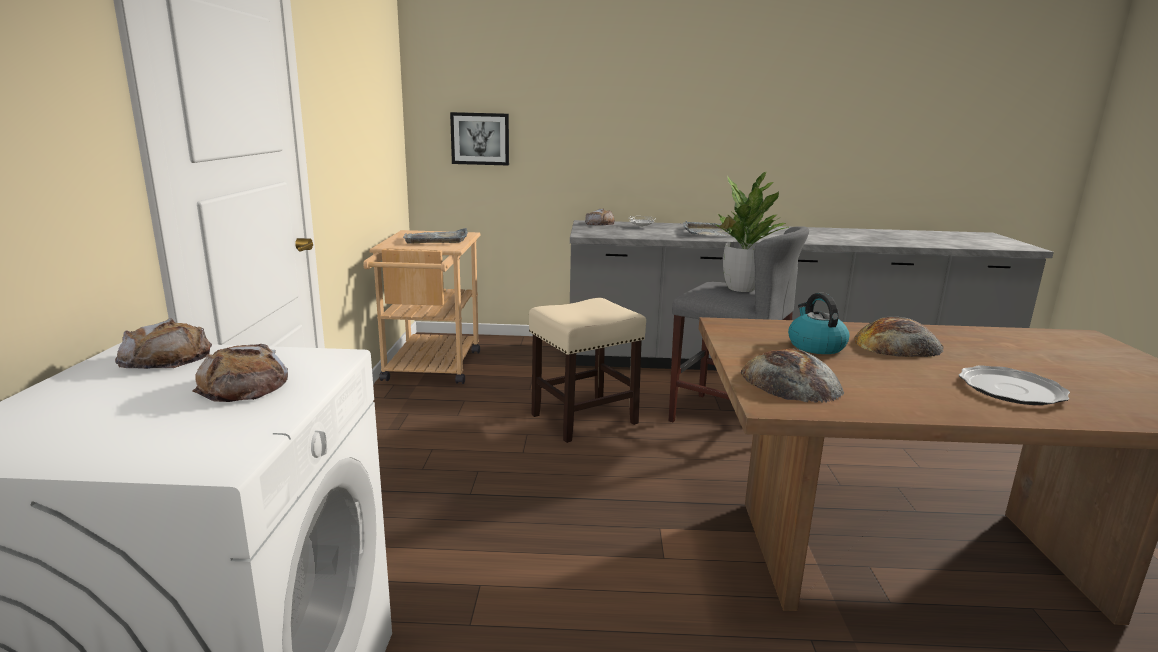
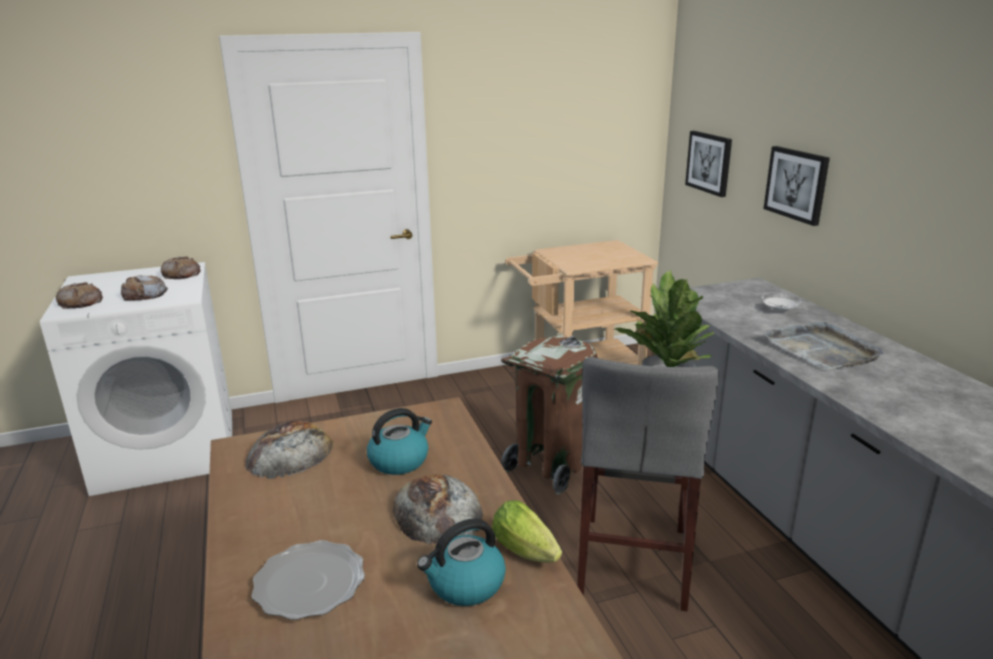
camera: 70 degrees right, 5 degrees up
(437, 239) = (599, 256): grey tray -> none
(583, 419) = (548, 467): beige stool -> brown trash can
(594, 139) = (797, 184): none -> picture
(600, 223) = (759, 290): bread -> bread (80, 302)
(944, 330) = (528, 551): none -> lettuce
(989, 348) = (465, 584): none -> kettle

